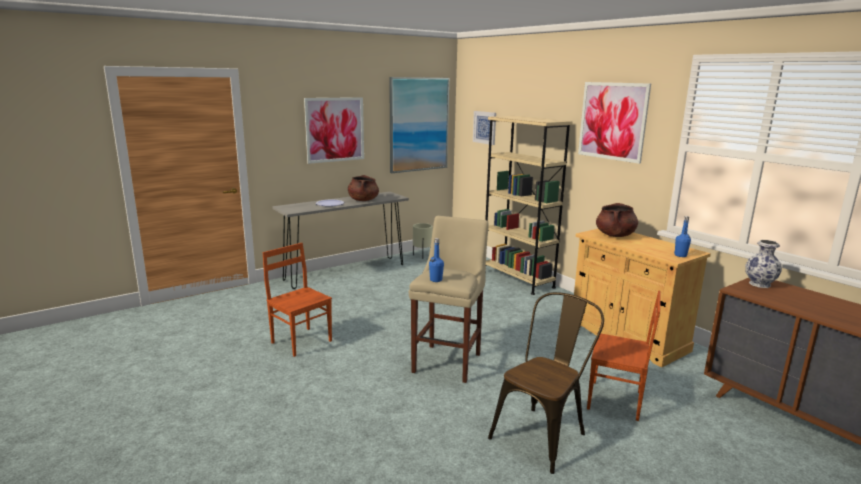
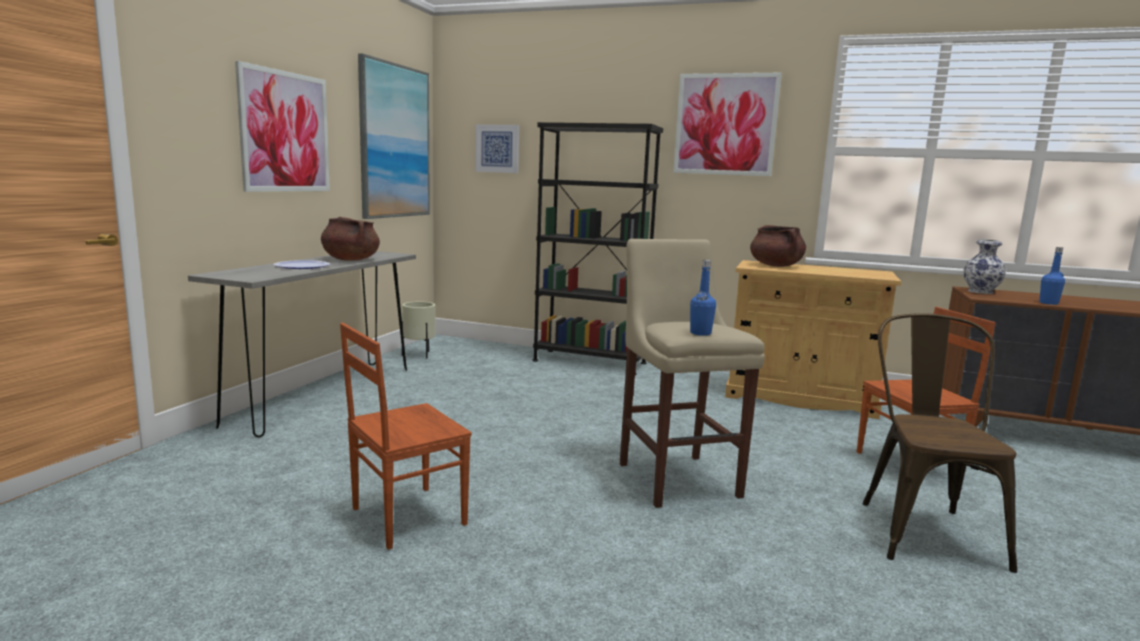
camera: 35 degrees left, 5 degrees down
(301, 341) = (406, 516): brown chair -> brown chair turned 45 degrees counterclockwise
(517, 279) = (589, 362): beige bookcase -> black bookcase
(680, 255) = (880, 274): blue bottle -> blue bottle (1048, 303)

